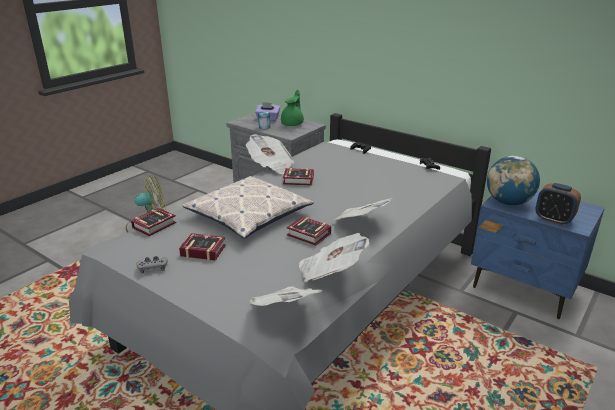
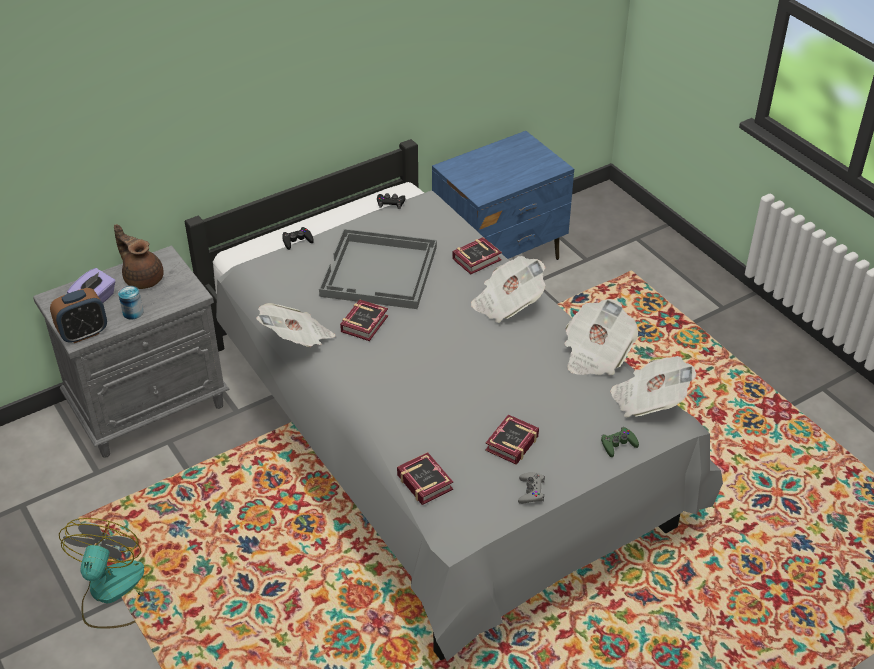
camera: 70 degrees left, 15 degrees up
(220, 302) = (618, 444): none -> green game controller
(248, 215) = (441, 390): pillow -> none
(293, 124) = (143, 278): green teapot -> brown teapot
(309, 235) = (517, 350): book -> book (479, 259)
(354, 175) = (380, 272): none -> grey tray
(508, 202) = (482, 185): globe -> none
(553, 220) = (534, 173): alarm clock -> alarm clock (83, 333)

